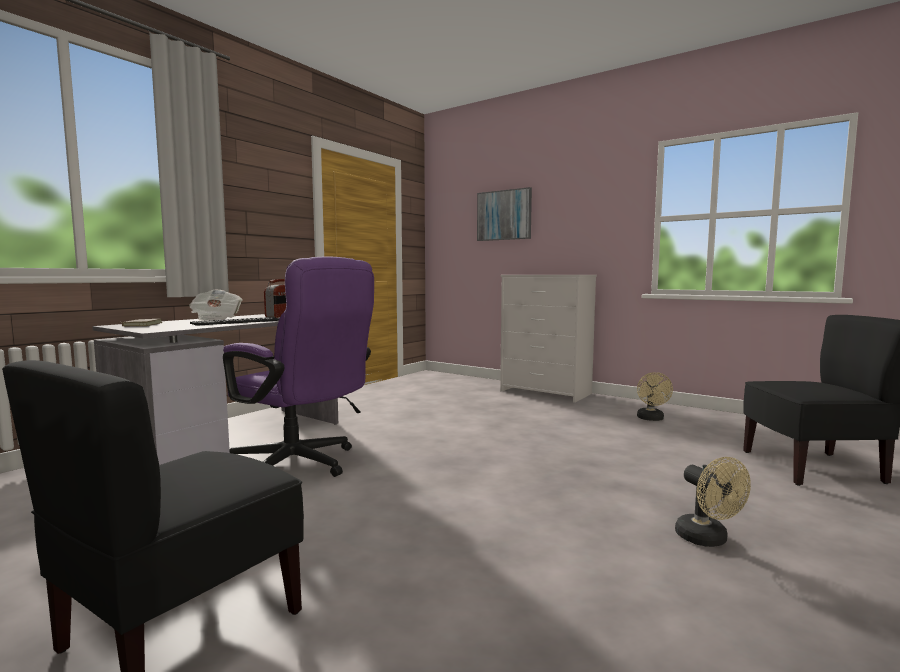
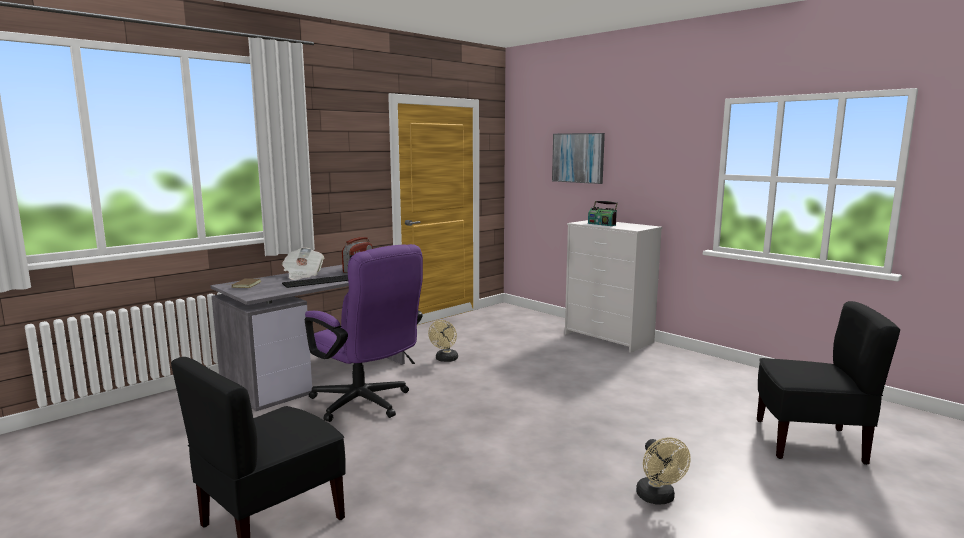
camera: 10 degrees right, 5 degrees up
(537, 274) = (602, 224): none -> radio
(651, 419) = (694, 377): beige fan -> beige fan (445, 360)

